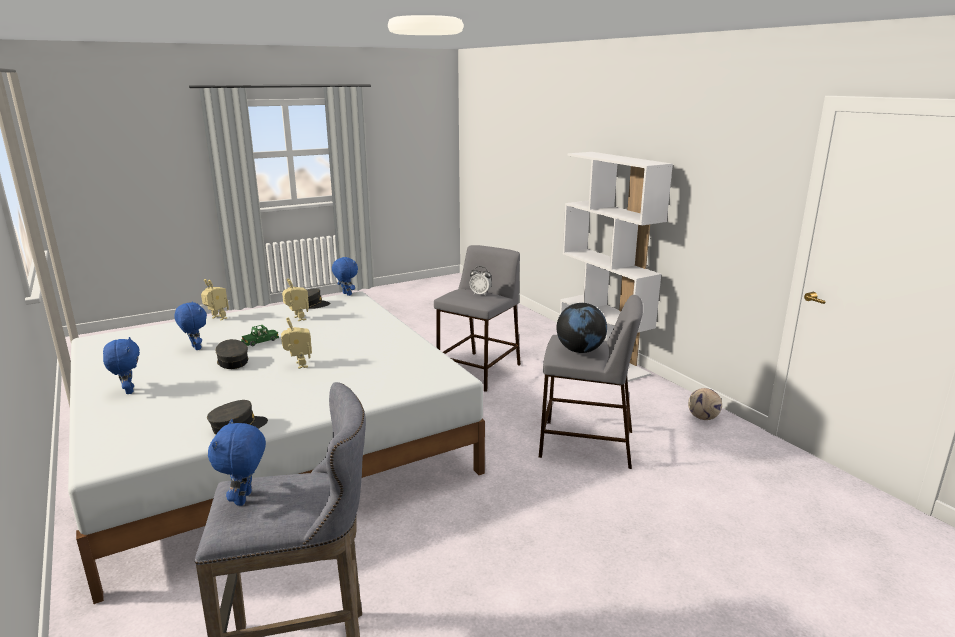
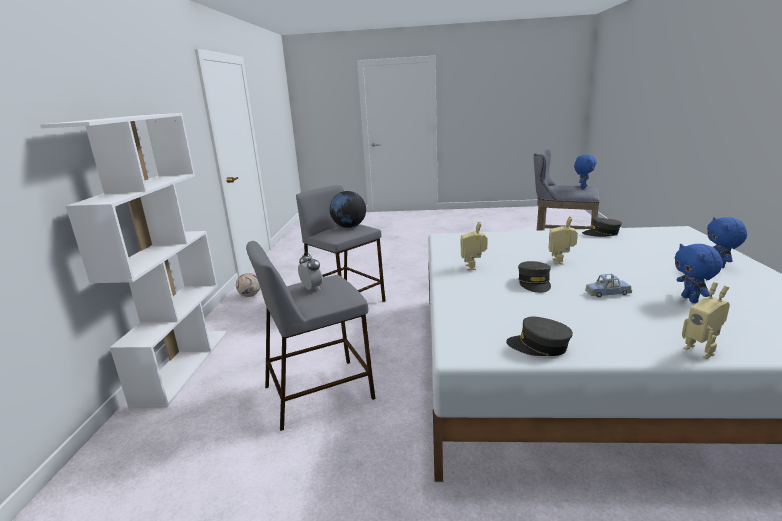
camera: 145 degrees left, 0 degrees up
(232, 361) = (630, 275): grey cap -> grey cap (534, 283)
(260, 341) = (607, 293): green toy car -> blue toy car
(297, 319) = (562, 319): toy robot -> toy robot (473, 267)
(346, 294) = (469, 361): blue plush toy -> none

